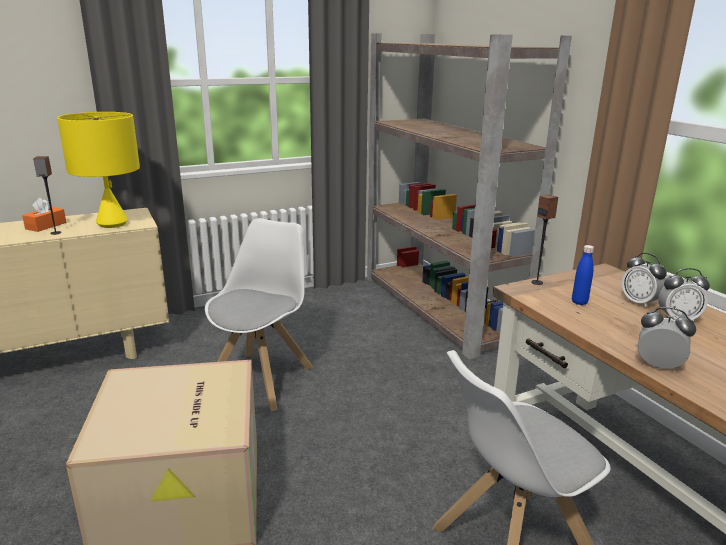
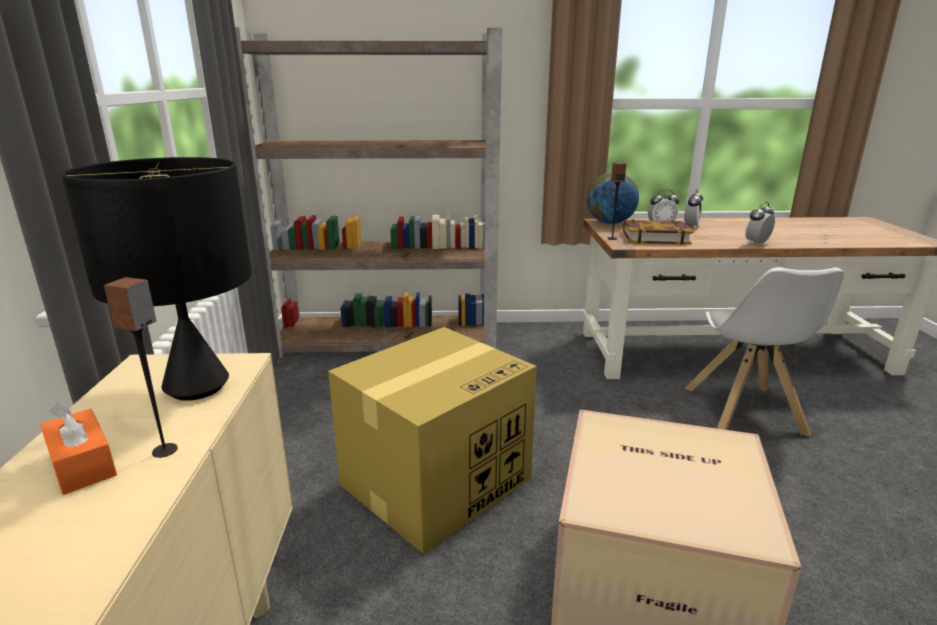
camera: 65 degrees left, 0 degrees up
(112, 224) = (197, 388): yellow table lamp -> black table lamp
(262, 378) = (437, 480): chair -> cardboard box
(579, 302) = (655, 237): blue bottle -> book
(607, 276) = (610, 223): none -> globe

